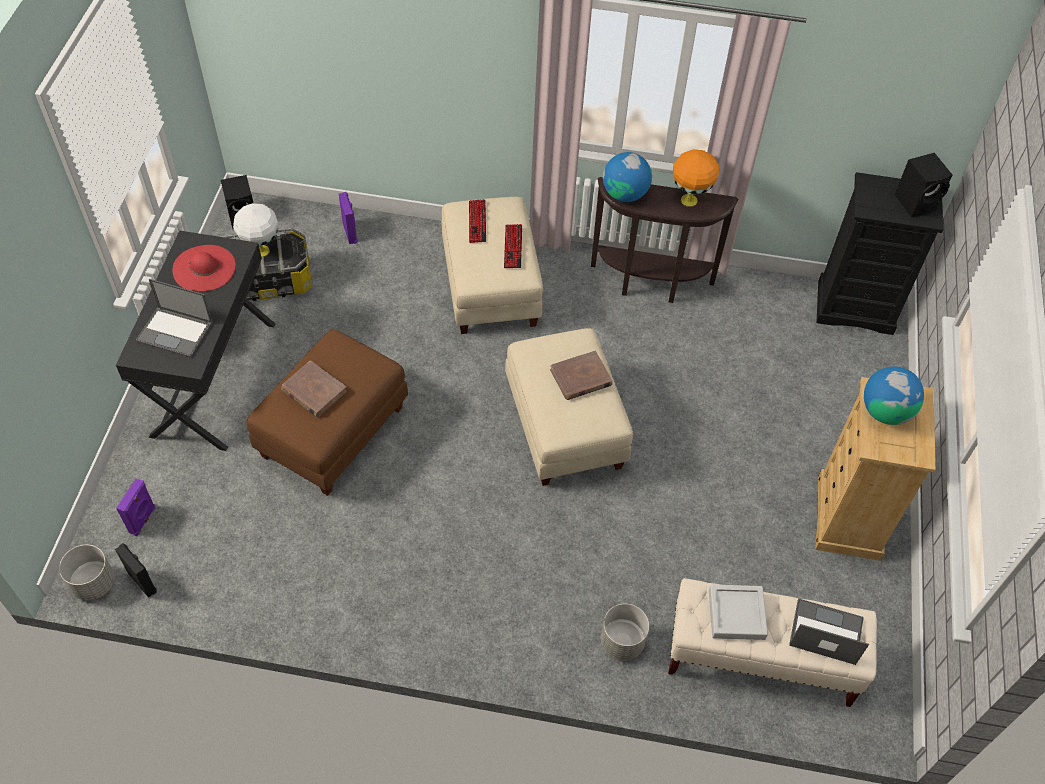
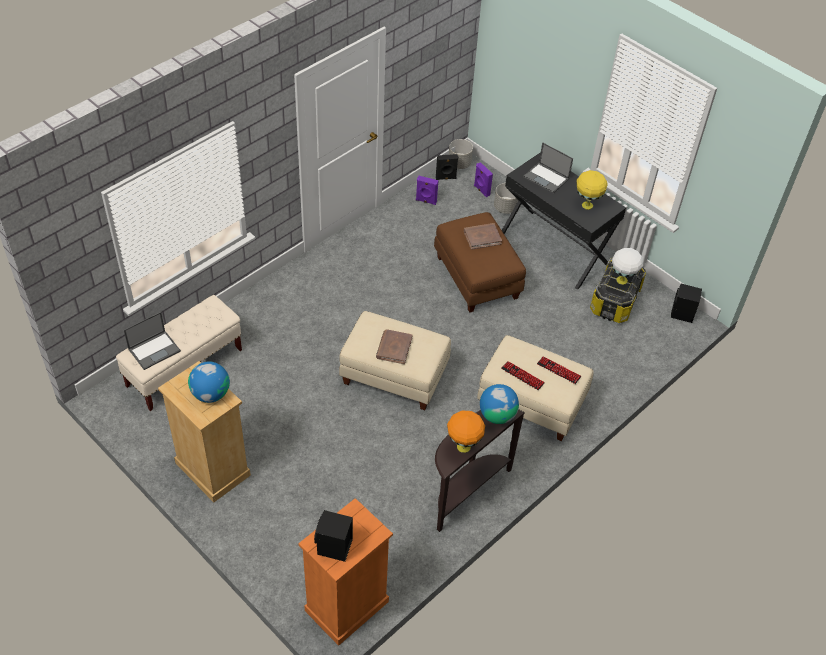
camera: 125 degrees right, 5 degrees down
(176, 332) = (546, 178): laptop -> laptop turned 105 degrees counterclockwise
(204, 268) = (587, 205): red hat -> yellow table lamp
(350, 232) = (632, 358): purple speaker -> purple speaker (426, 201)
(622, 642) = (249, 321): grey planter -> grey planter (505, 208)
(736, 614) = (200, 322): grey tray -> none
(855, 307) = (346, 606): black dresser -> orange dresser

